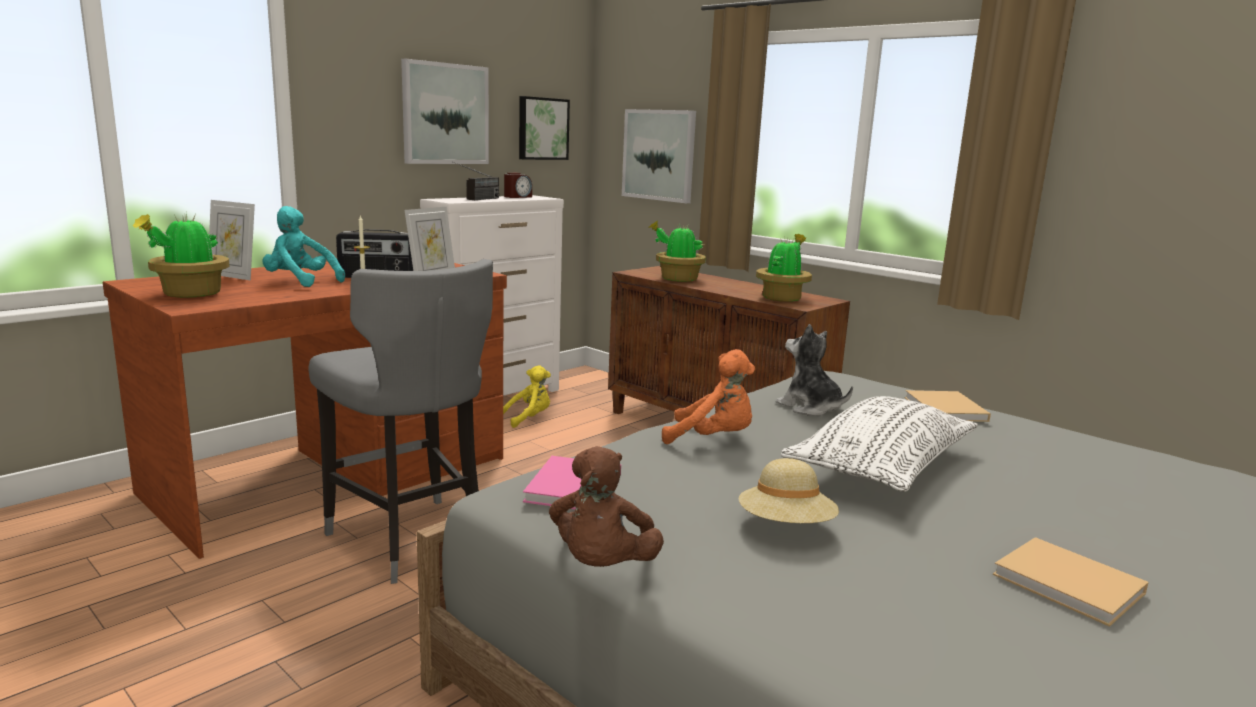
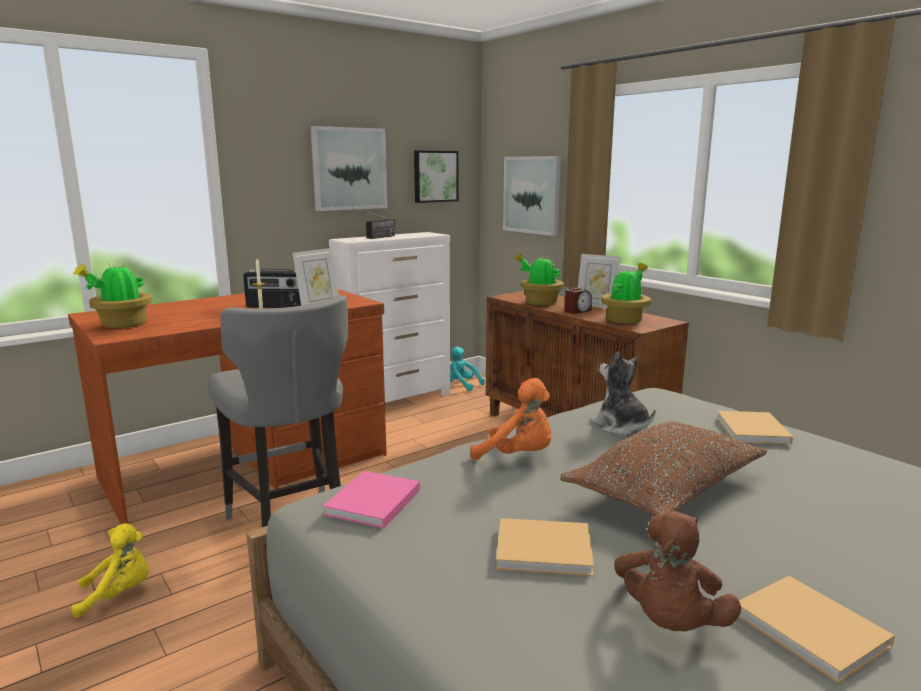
camera: 10 degrees right, 0 degrees up
(233, 276) = (166, 307): picture frame -> picture frame (596, 306)
(300, 282) = (213, 312): turquoise plush toy -> turquoise plush toy (462, 385)
(517, 197) = (412, 234): alarm clock -> alarm clock (577, 311)
(528, 418) = (418, 419): yellow plush toy -> yellow plush toy (119, 594)
(602, 566) = (362, 583): brown plush toy -> brown plush toy (669, 623)
(786, 527) = (547, 550): beige hat -> beige book
(881, 465) = (665, 488): white pillow -> brown pillow

